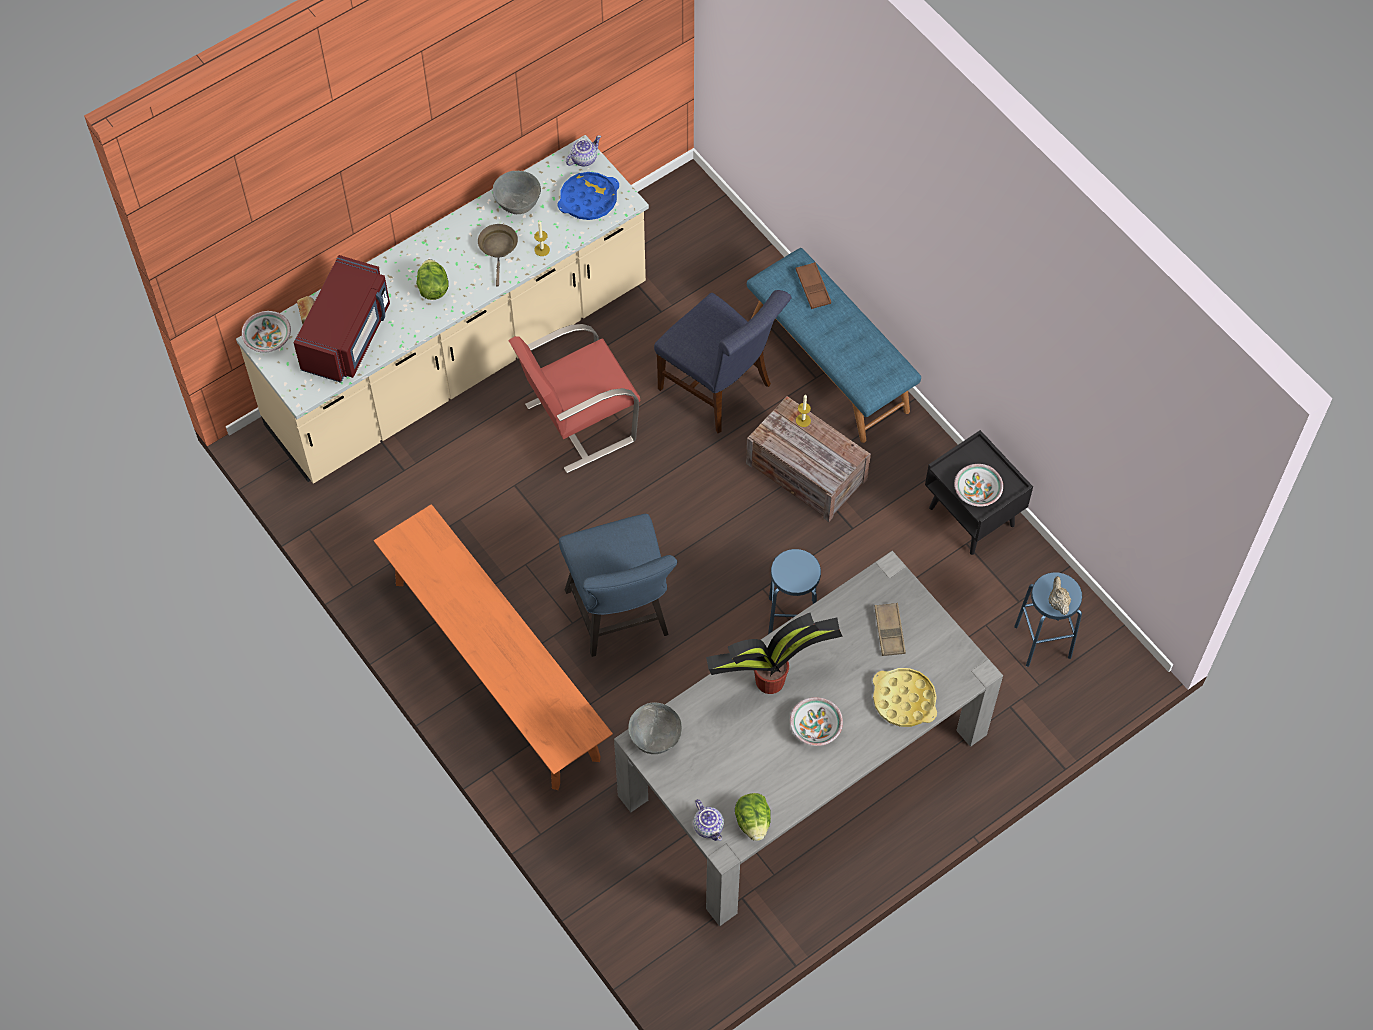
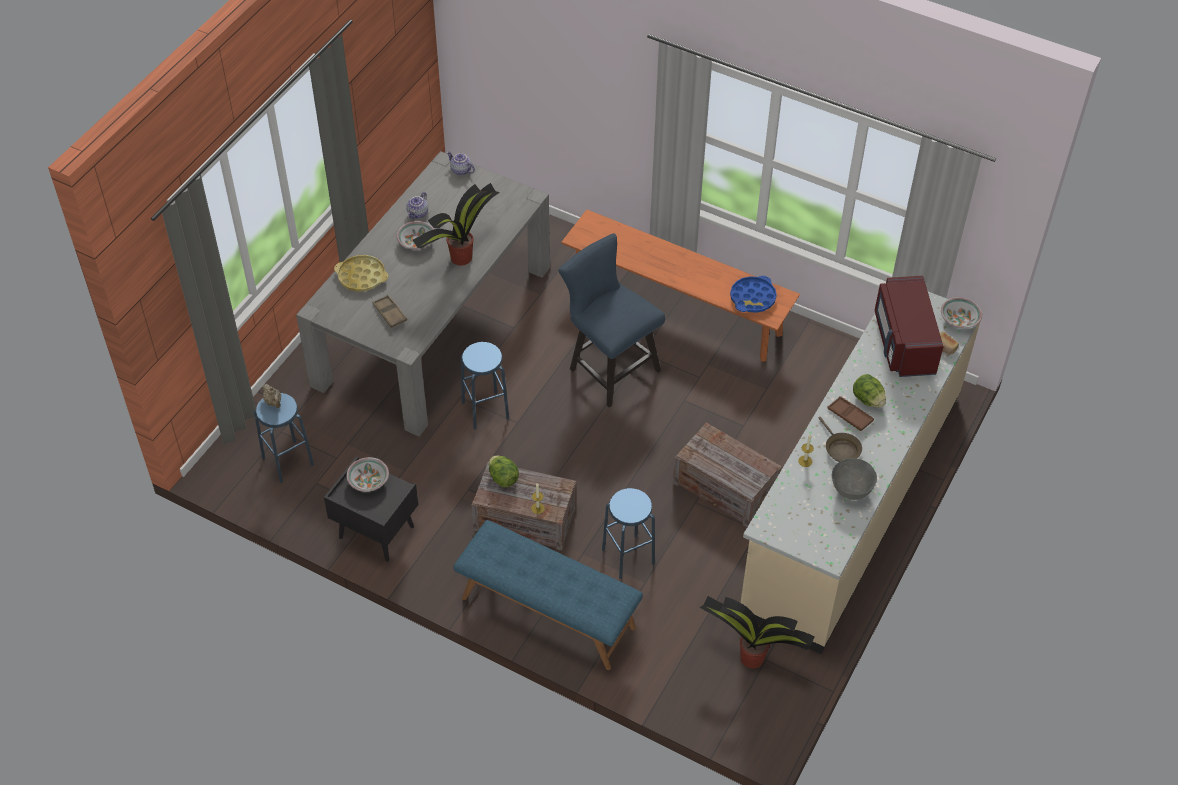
camera: 155 degrees right, 10 degrees down
(578, 423) = (725, 487): red chair -> crate
(583, 158) = (825, 553): teapot -> teapot (418, 214)
(588, 199) = (796, 517): blue tray -> blue tray (753, 298)
(654, 739) = (521, 201): grey bowl -> none
(657, 251) = (750, 657): none -> potted plant
(720, 389) = (628, 556): blue chair -> blue stool
(753, 822) = (433, 181): lettuce -> lettuce (503, 478)
(813, 288) = (580, 600): brown tray -> brown tray (850, 416)

